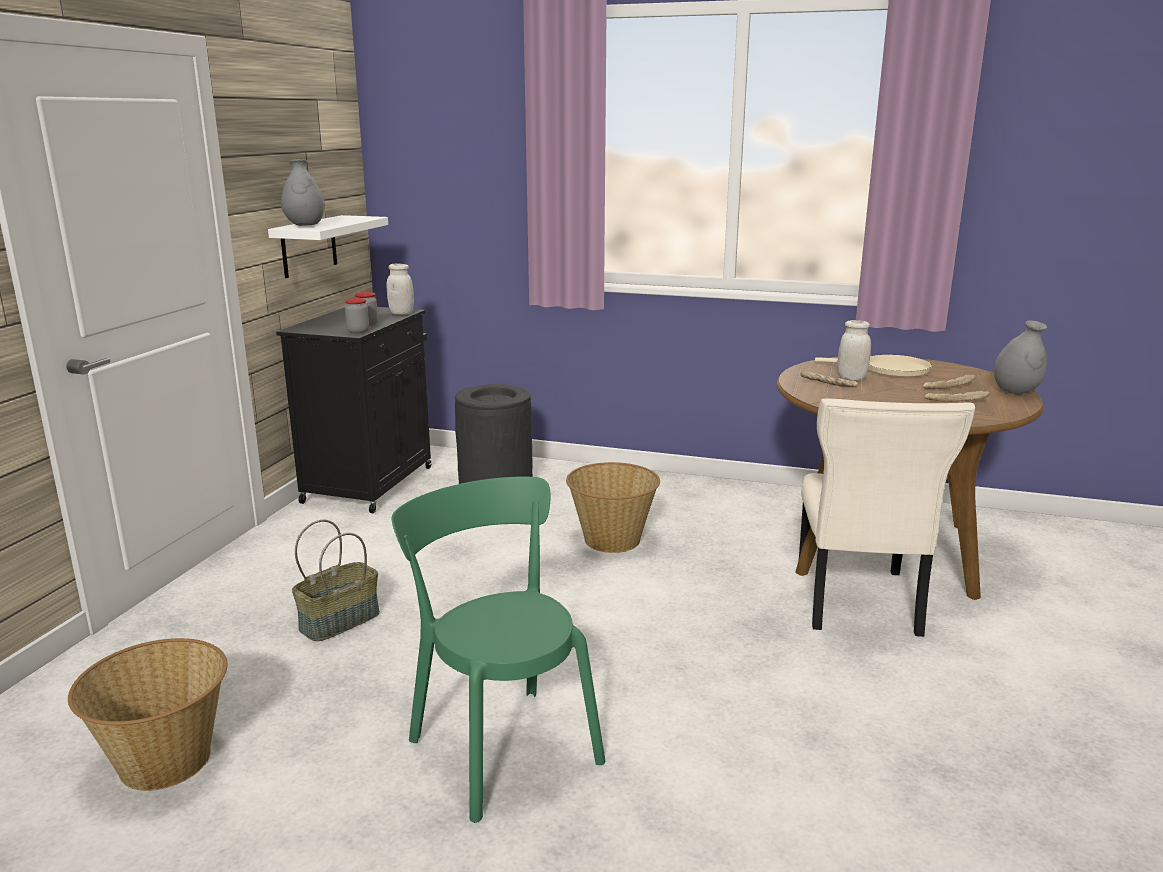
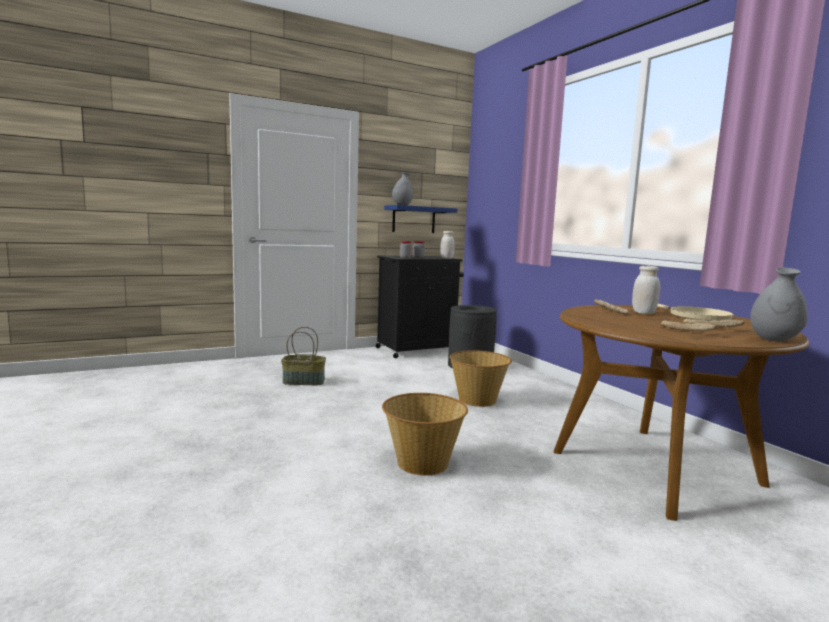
camera: 45 degrees right, 10 degrees down
(165, 762) = (174, 392): basket -> basket (422, 463)
(309, 246) = (413, 219): white shelf -> blue shelf
(501, 745) = (258, 436): green chair -> none
(857, 603) = (561, 478): beige chair -> none

